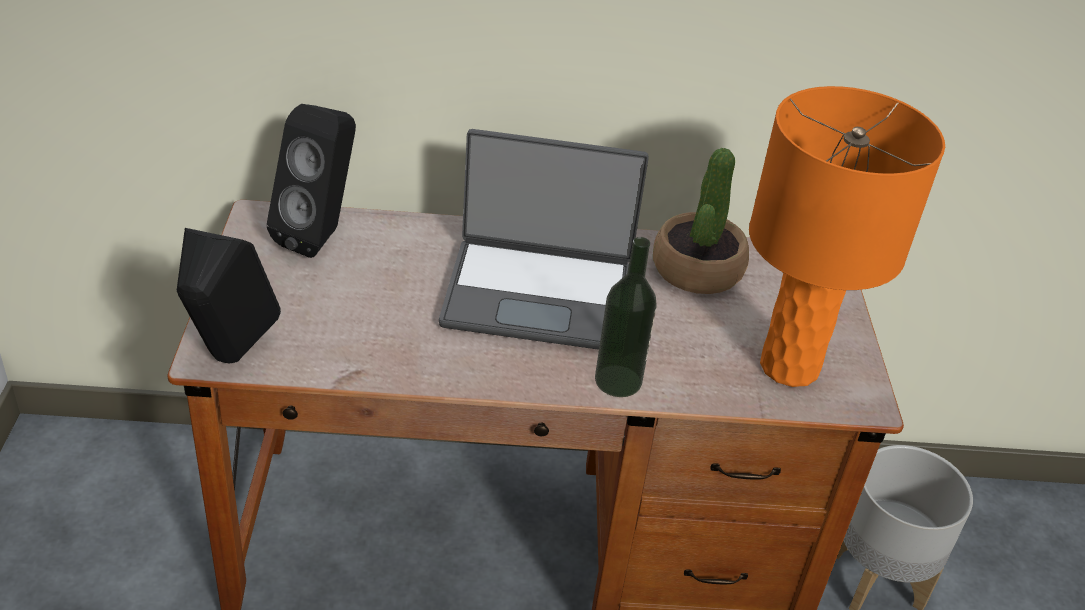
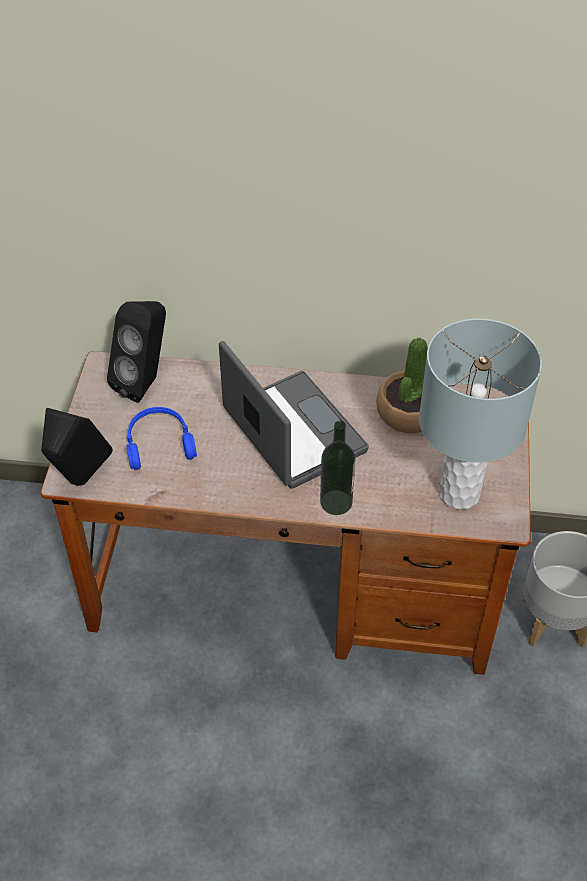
camera: 10 degrees right, 10 degrees up
(347, 309) = (159, 443): none -> blue headphones
(539, 294) = (292, 432): laptop -> laptop turned 135 degrees counterclockwise
(789, 367) = (458, 494): orange table lamp -> grey table lamp

